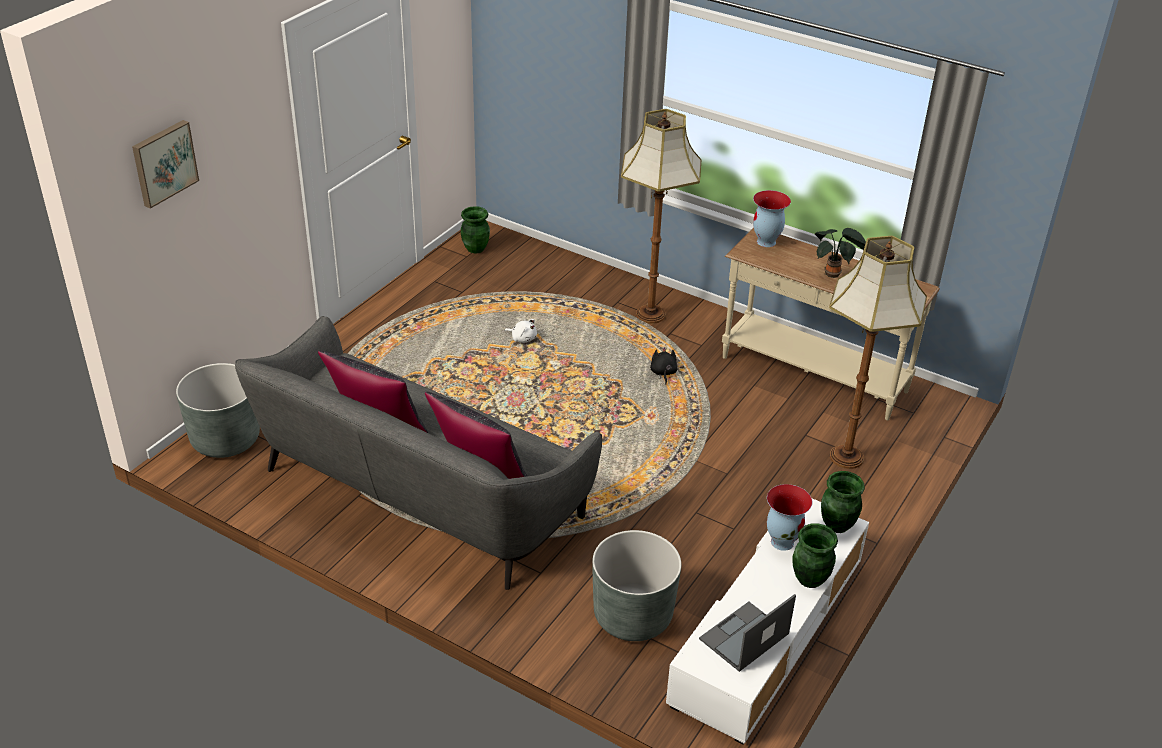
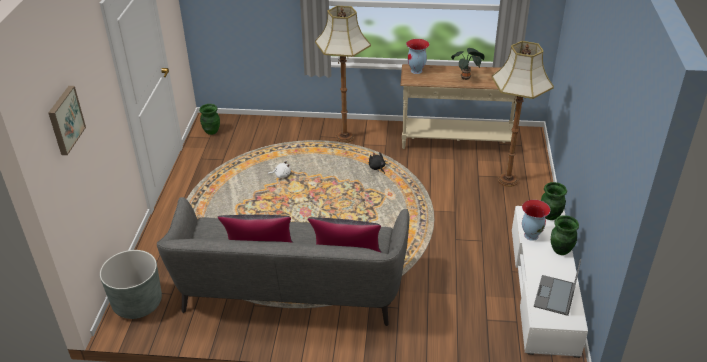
camera: 25 degrees left, 0 degrees up
(632, 615) = (467, 311): grey planter -> none

